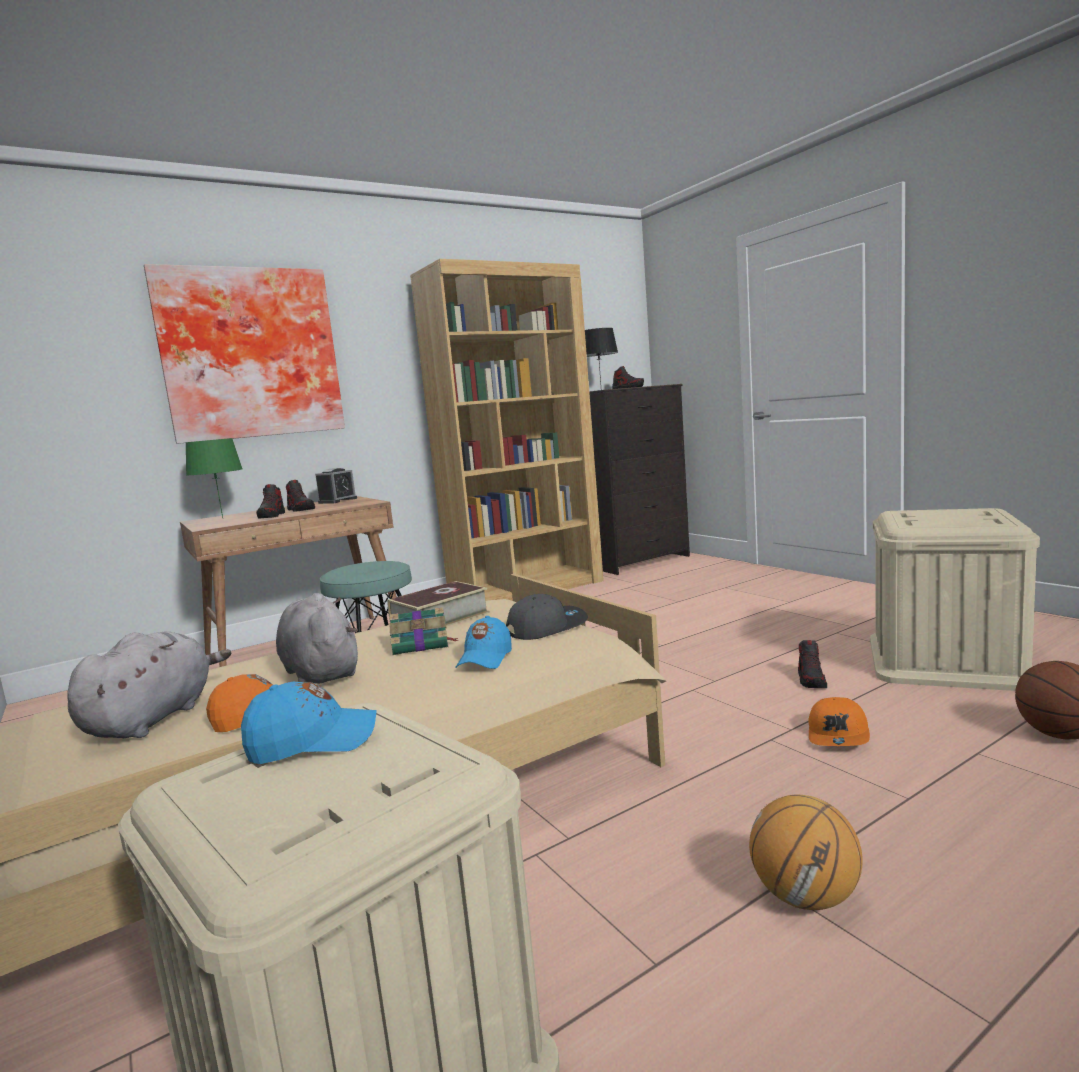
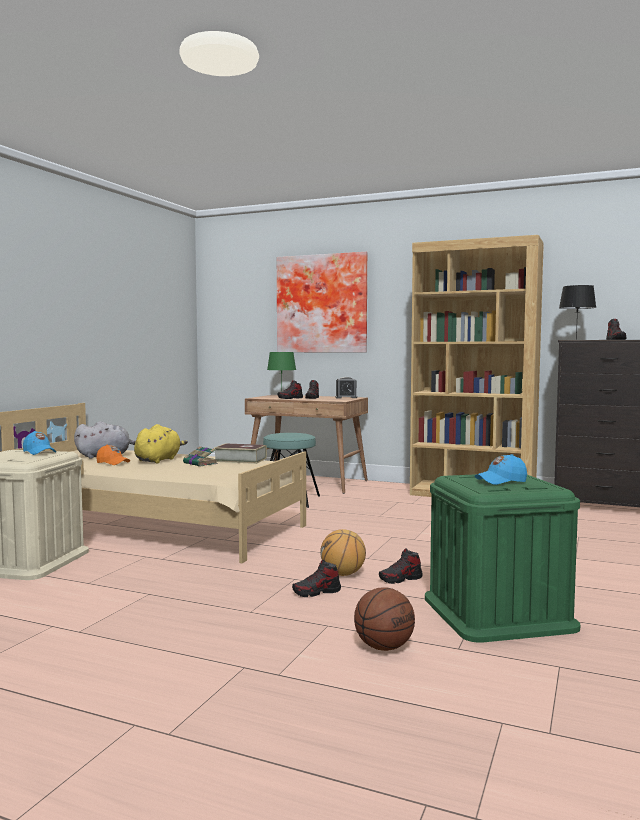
camera: 55 degrees right, 5 degrees down
(320, 672) = (159, 460): grey plush toy -> yellow plush toy
(485, 659) = (187, 472): blue cap -> blue cap (501, 481)
(546, 627) = (239, 472): grey cap -> none
(806, 897) = (143, 599): basketball -> basketball (343, 574)
(839, 735) = (317, 592): orange cap -> shoe
(945, 661) = (498, 612): beige storage box -> green storage box

